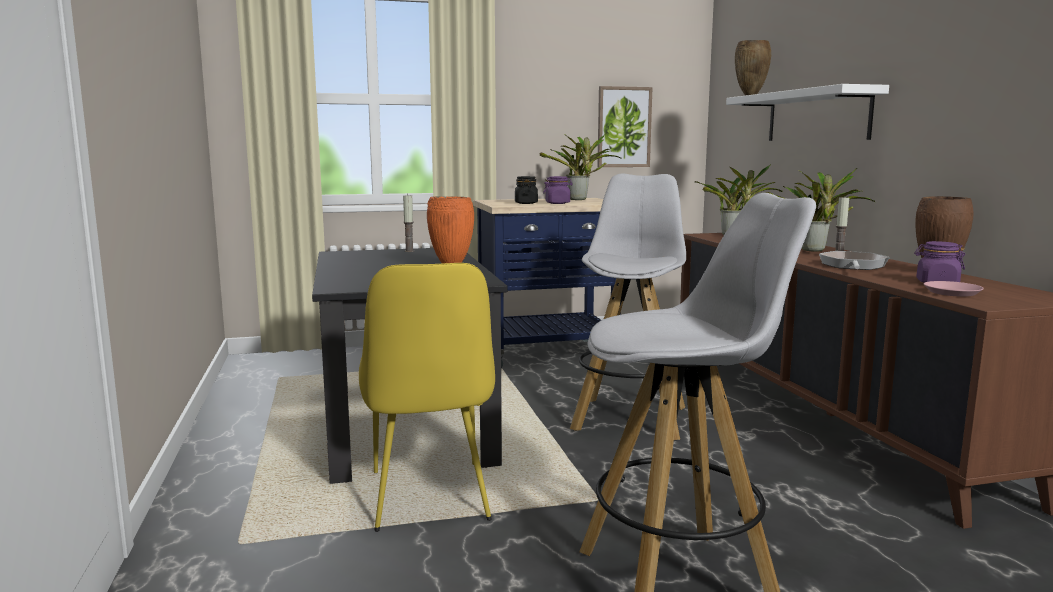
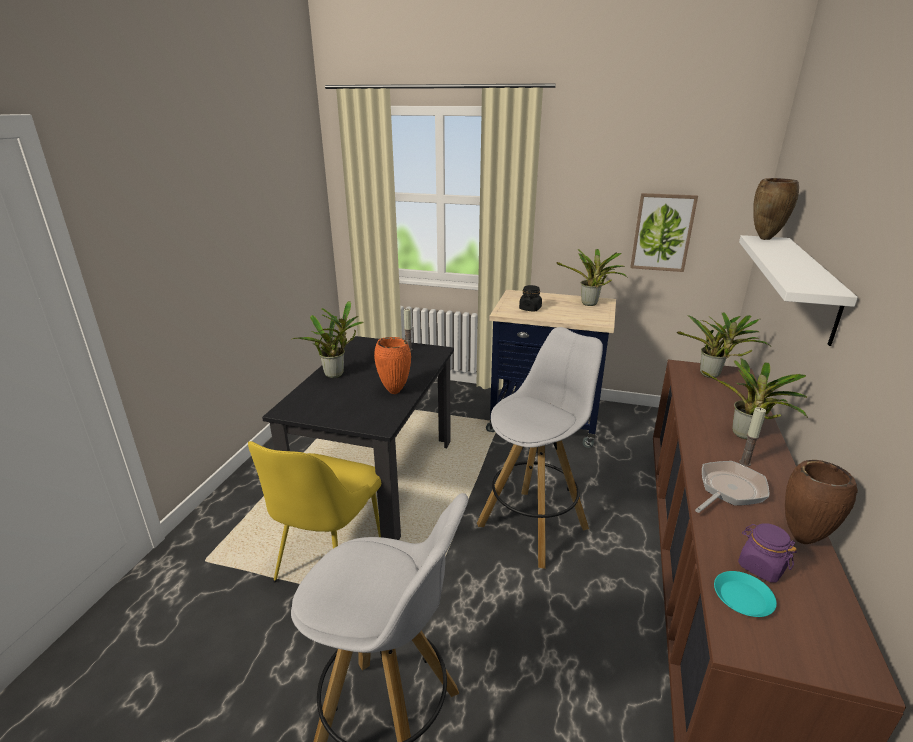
camera: 30 degrees right, 15 degrees up
(351, 268) = (336, 373): none -> potted plant
(558, 203) = (555, 313): purple jar -> none
(951, 292) = (742, 597): pink plate -> turquoise plate

